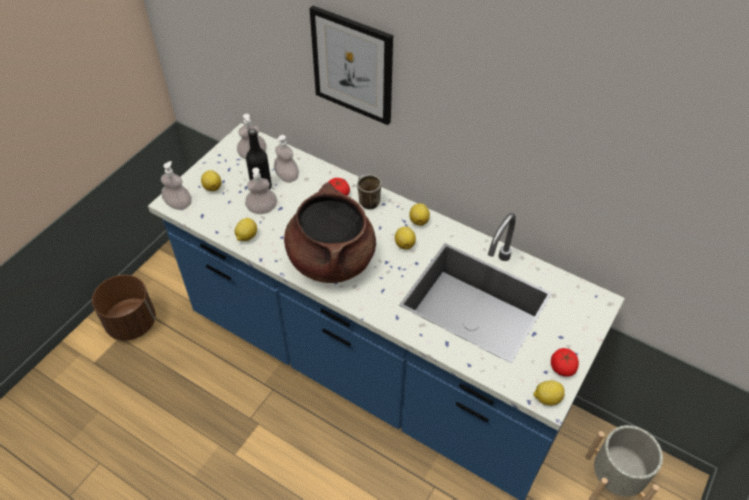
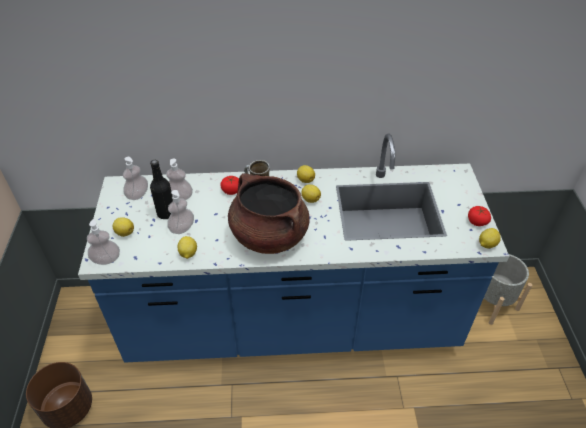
camera: 35 degrees left, 5 degrees down
(353, 66) = (217, 74): picture -> none

